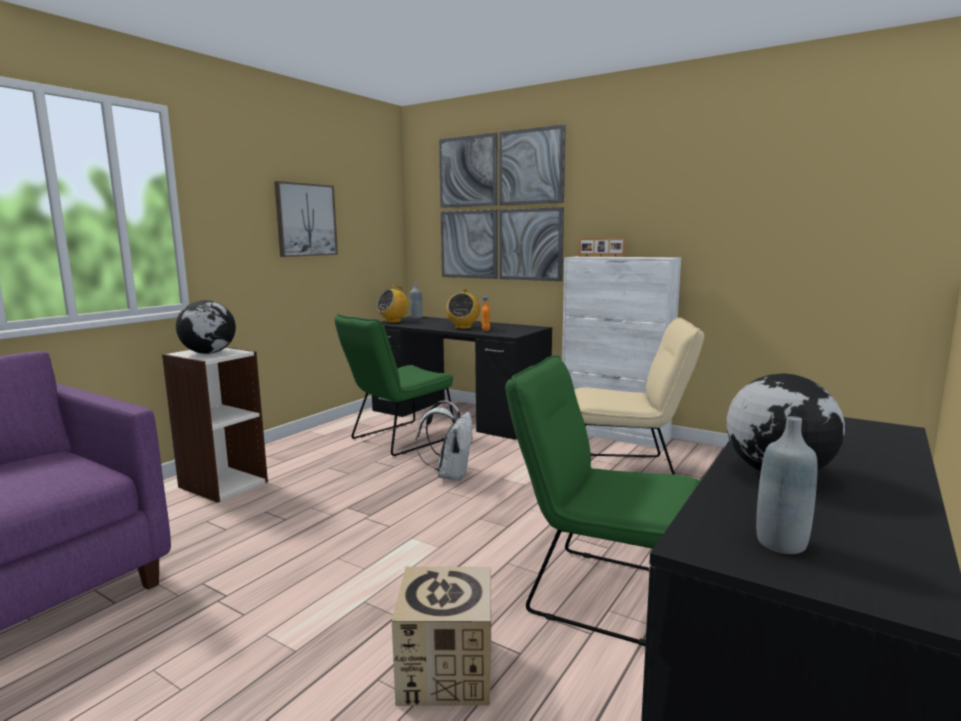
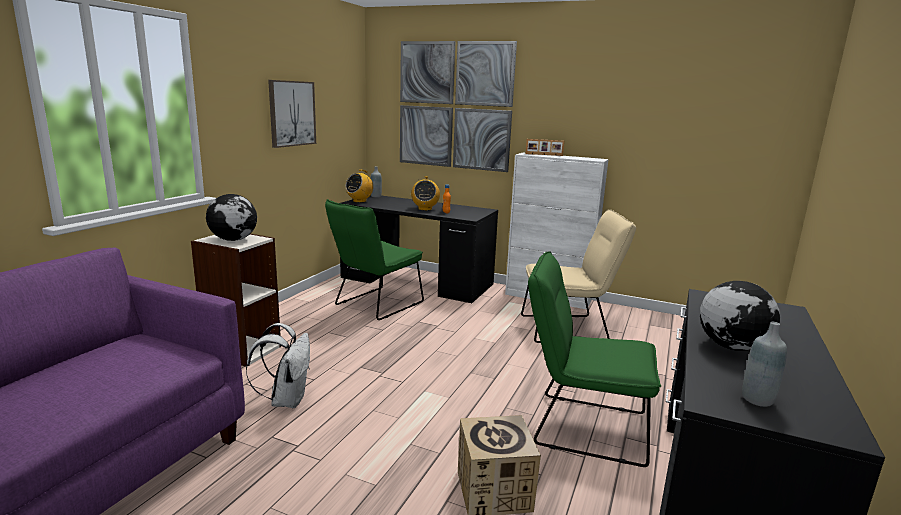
camera: 10 degrees left, 5 degrees up
(450, 475) = (432, 336): white backpack -> white backpack (287, 400)

